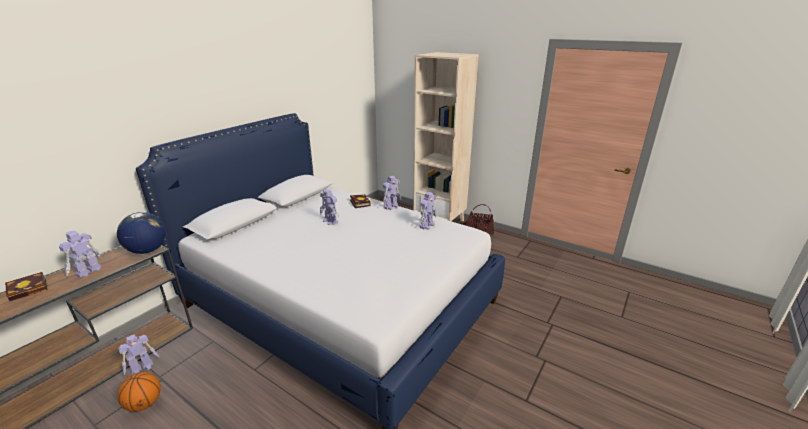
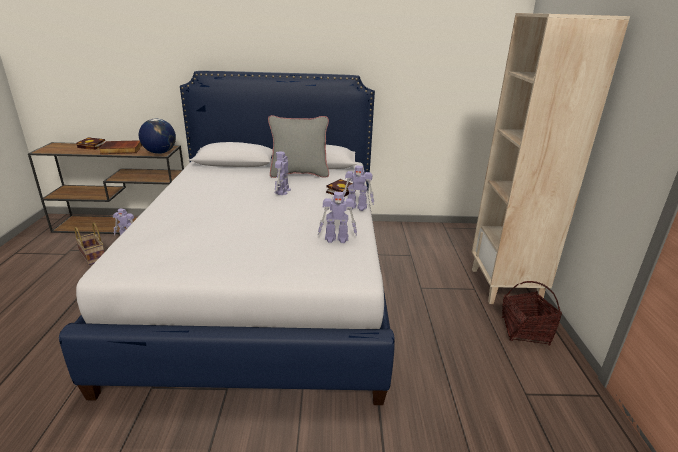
camera: 55 degrees right, 0 degrees up
(88, 271) = (121, 150): toy robot -> book
(145, 403) = (94, 256): basketball -> basket
(306, 207) = (299, 174): none -> grey pillow

